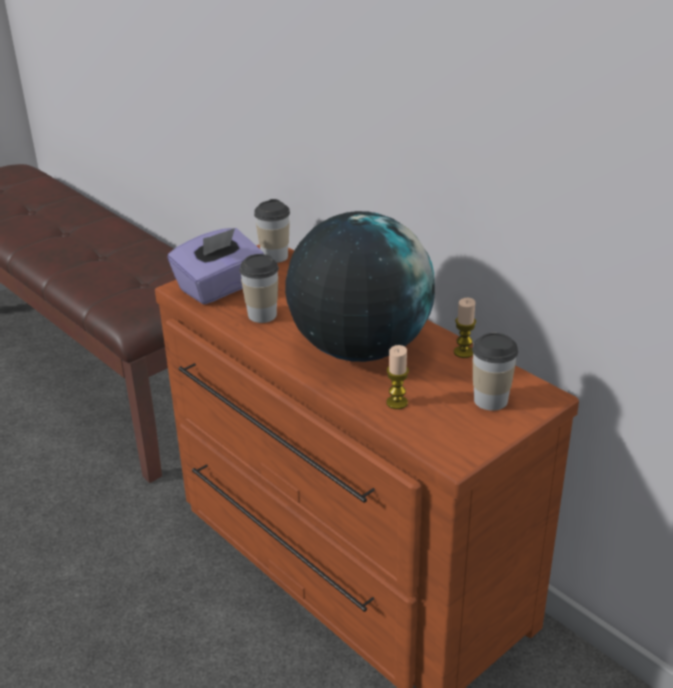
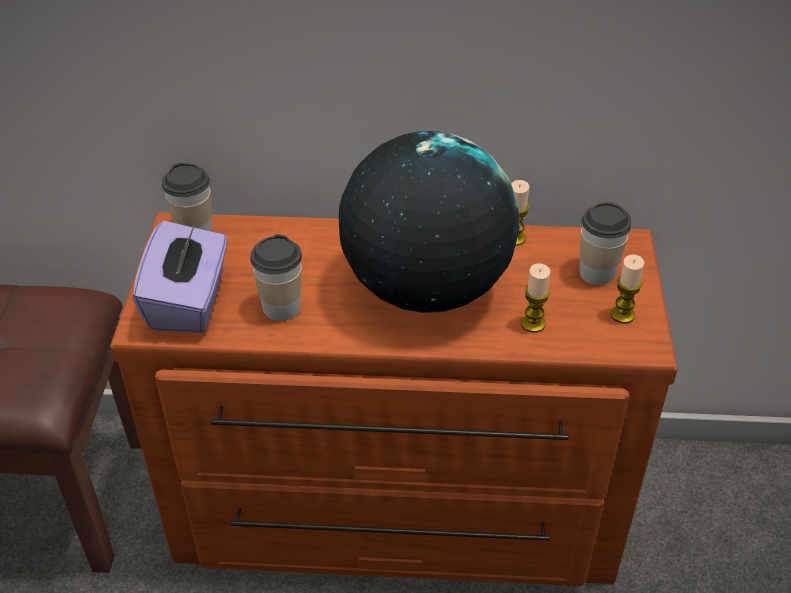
camera: 45 degrees left, 10 degrees up
(468, 432) = (622, 314): none -> candle

